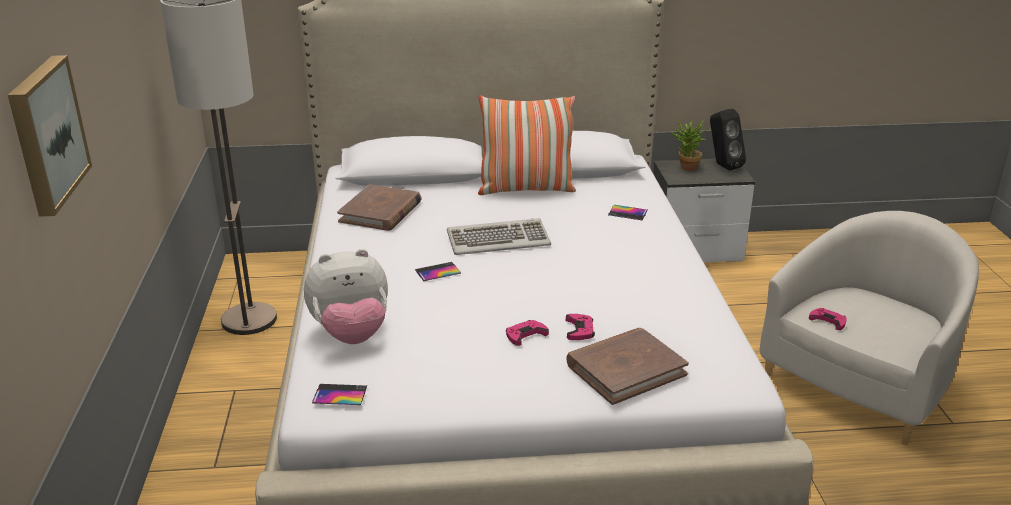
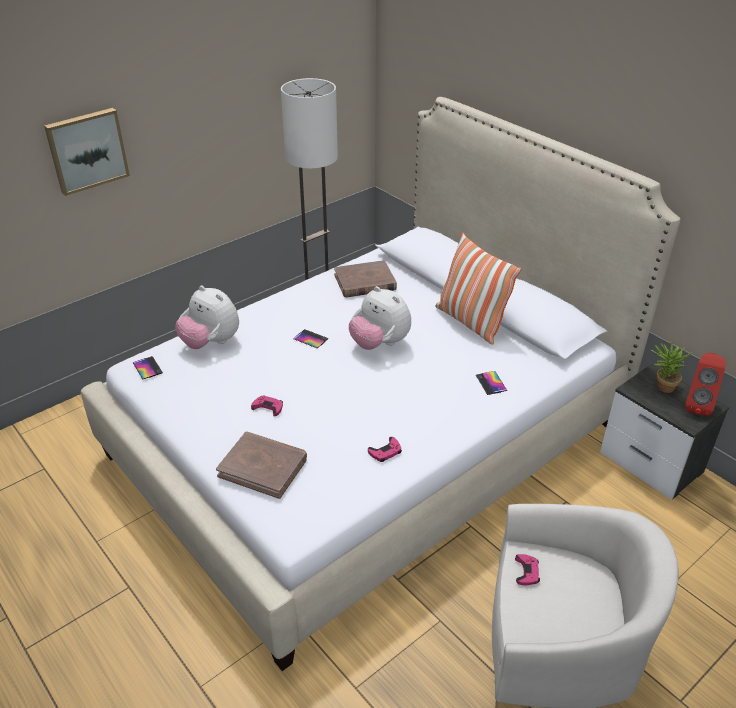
camera: 55 degrees right, 10 degrees up
(498, 240) = (379, 343): keyboard -> plush toy
(579, 330) = (295, 427): pink game controller -> pink game controller (385, 452)
(722, 166) = (697, 405): black speaker -> red speaker

